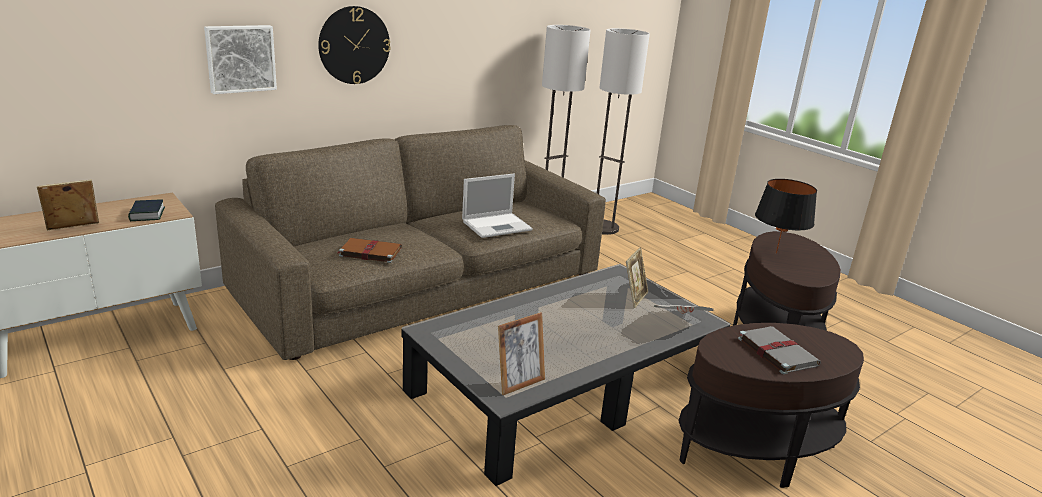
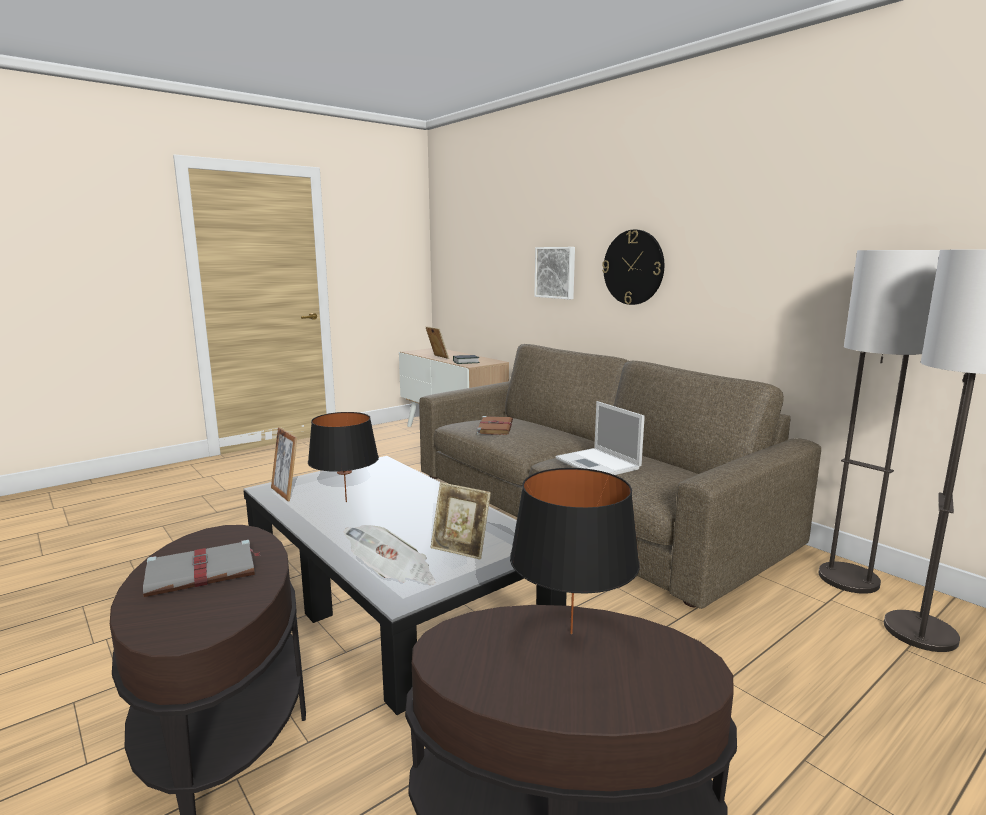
camera: 90 degrees right, 10 degrees down
(545, 346) = (346, 502): none -> black table lamp

